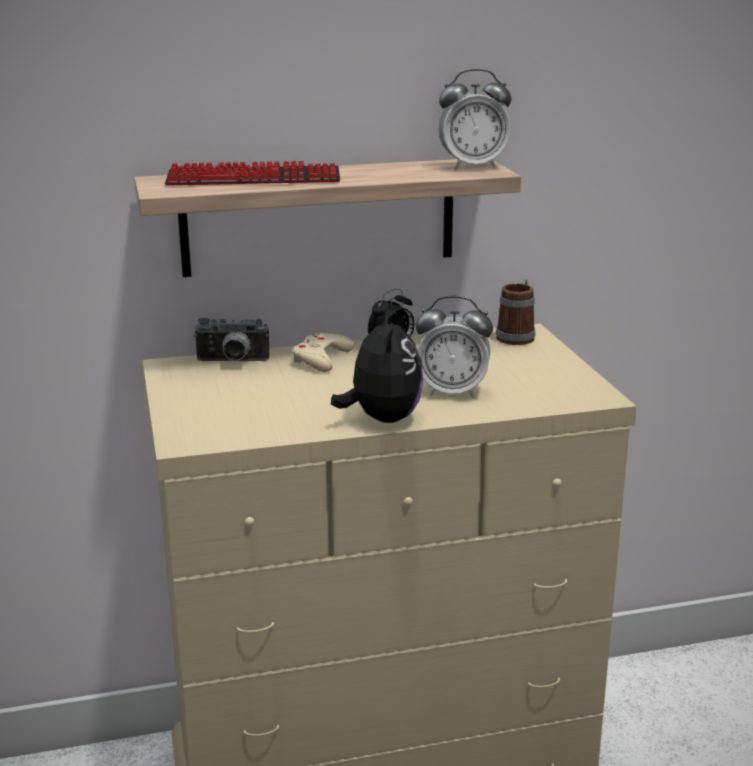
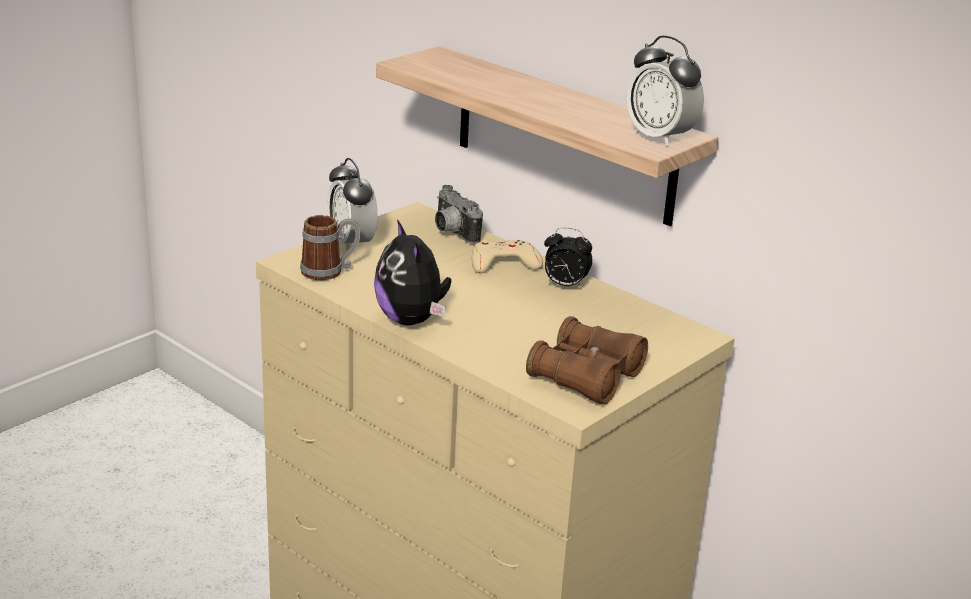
camera: 55 degrees right, 5 degrees up
(253, 179) = (483, 78): keyboard -> none
(382, 419) = (411, 320): plush toy -> plush toy turned 105 degrees clockwise
(452, 392) = (502, 335): alarm clock -> alarm clock (351, 243)
(517, 336) = (680, 333): mug -> mug (330, 271)
(554, 382) = (586, 376): none -> brown binoculars

